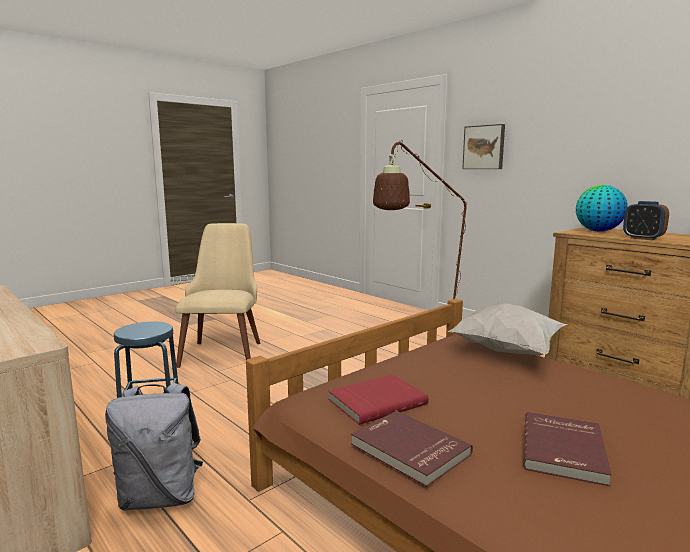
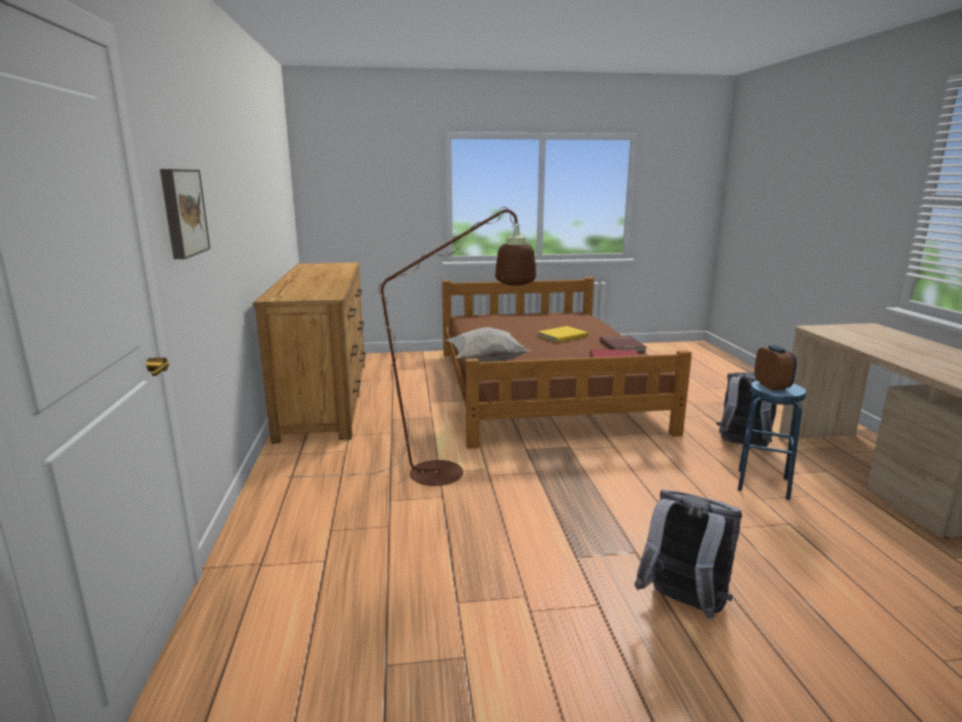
camera: 145 degrees left, 5 degrees up
(224, 350) = (683, 605): beige chair -> grey backpack
(565, 450) = (561, 336): red book -> yellow book
(598, 231) = (304, 294): globe -> none
(643, 238) = (335, 285): alarm clock -> alarm clock (772, 386)

